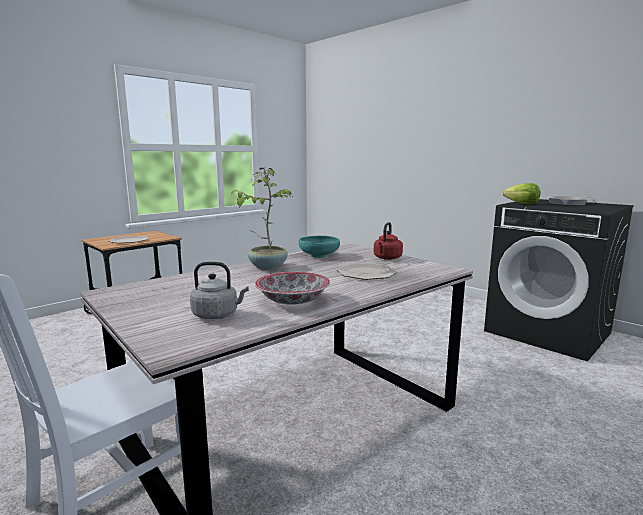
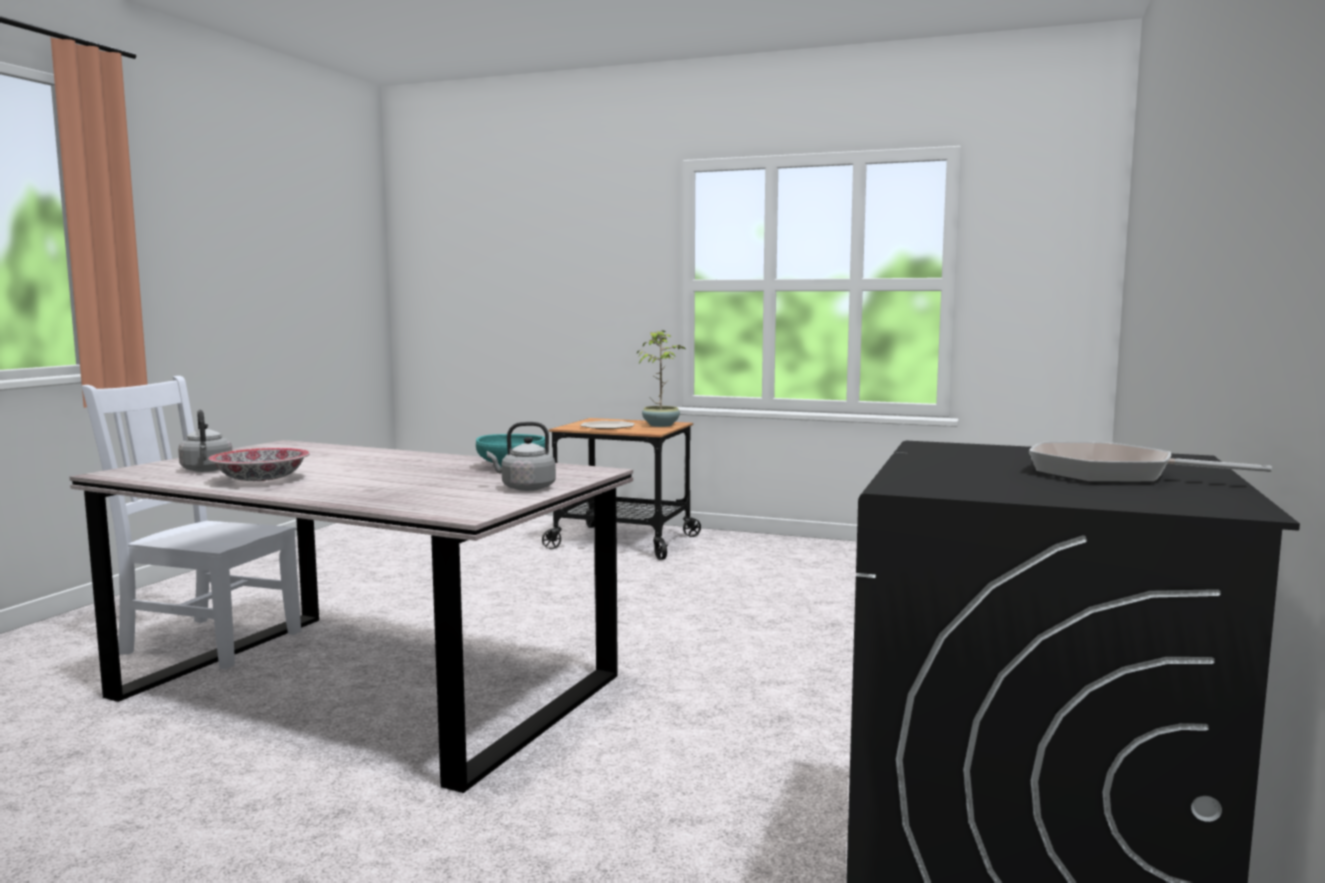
camera: 65 degrees right, 5 degrees down
(267, 267) = (420, 460): potted plant -> potted plant (661, 425)
(366, 273) = (413, 488): plate -> none
(387, 258) = (525, 488): red kettle -> grey kettle
(522, 204) = (979, 450): lettuce -> none

